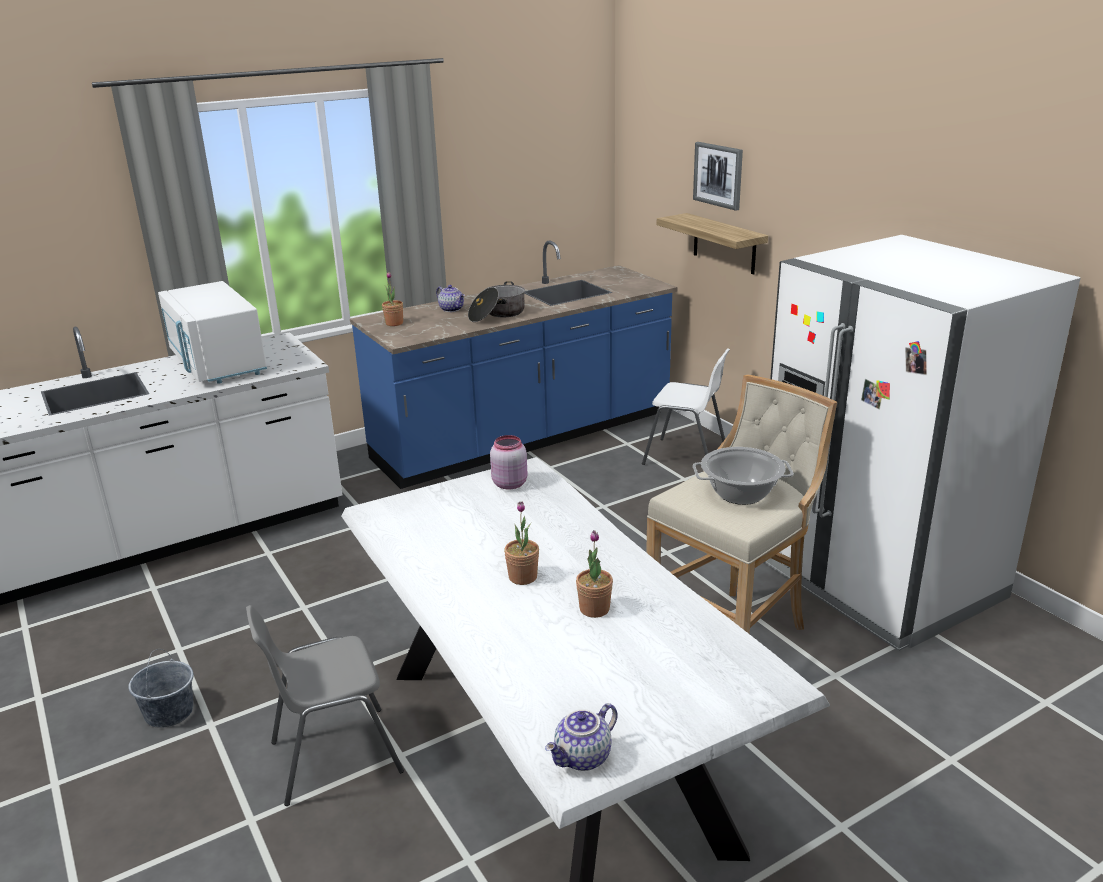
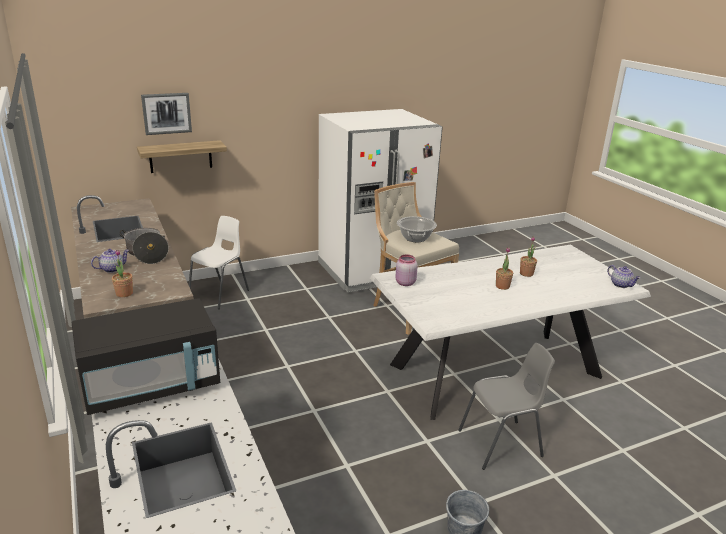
camera: 85 degrees left, 0 degrees up
(217, 364) = (152, 385): white microwave -> black microwave
(334, 756) = (501, 444): grey chair -> grey chair turned 90 degrees counterclockwise

